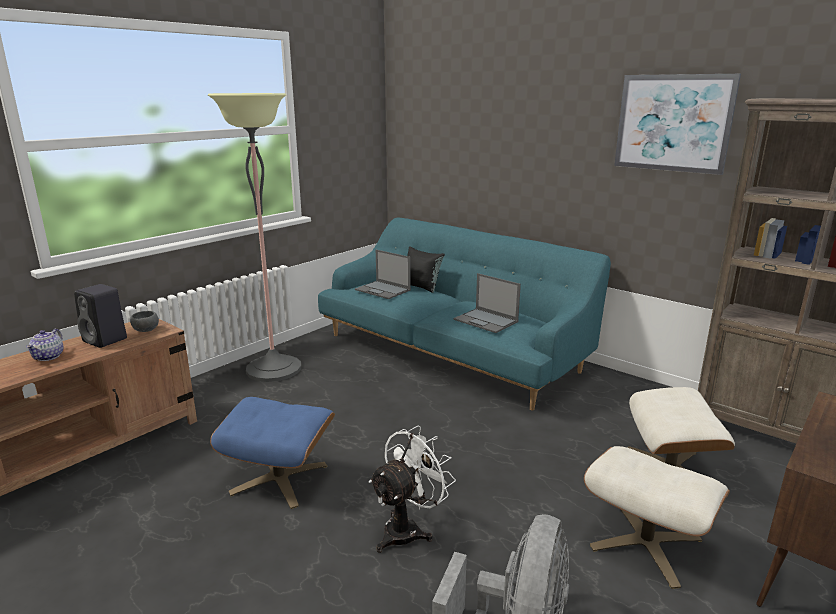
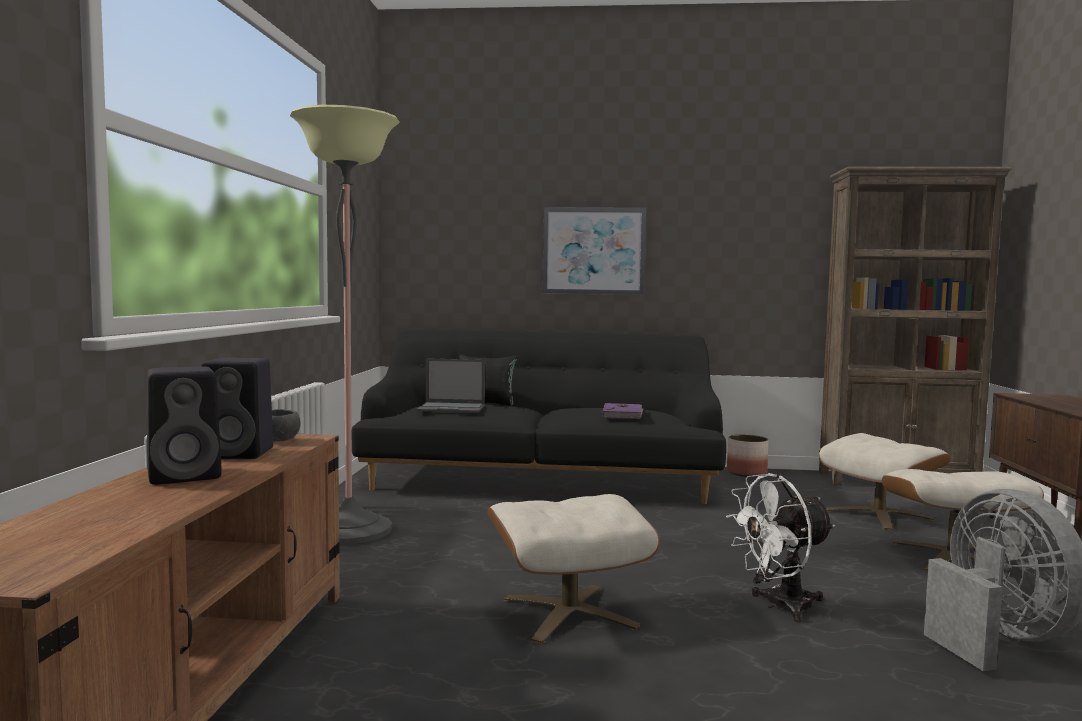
camera: 35 degrees left, 15 degrees down
(49, 356) = (187, 475): teapot -> black speaker
(280, 478) = (569, 612): blue ottoman -> beige ottoman
(408, 529) = (779, 606): white fan -> white fan turned 120 degrees counterclockwise
(452, 351) = (541, 479): turquoise sofa -> black sofa
(486, 321) = (623, 414): laptop -> purple book
(631, 384) = (747, 473): none -> planter
(673, 123) = (751, 200): picture -> picture (593, 251)

